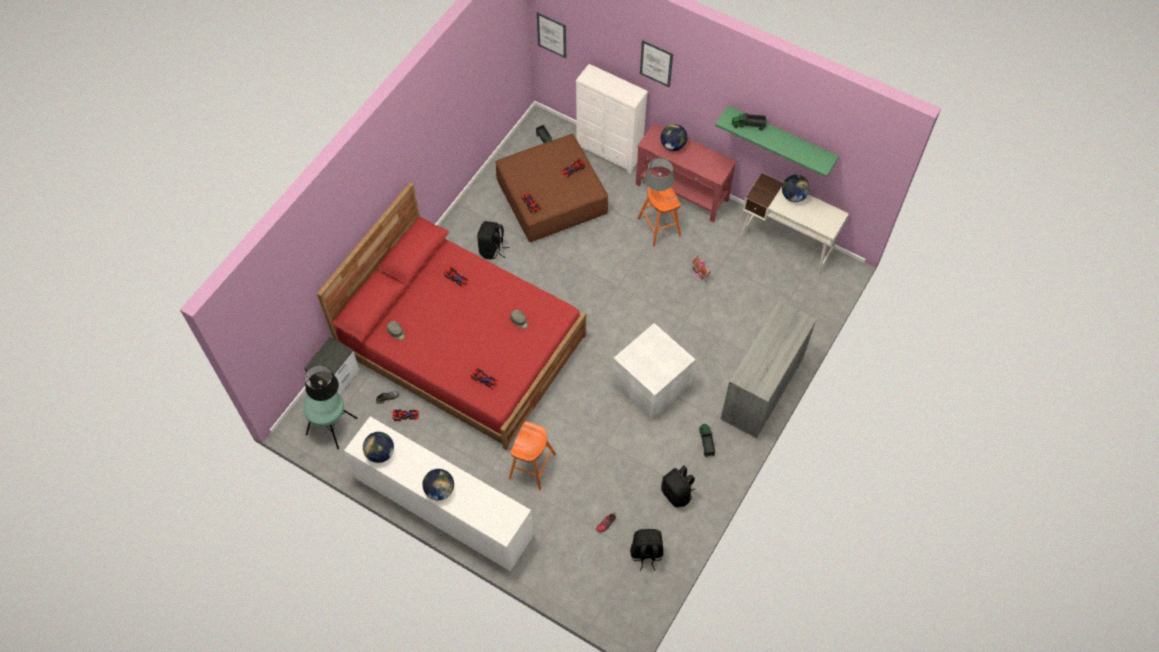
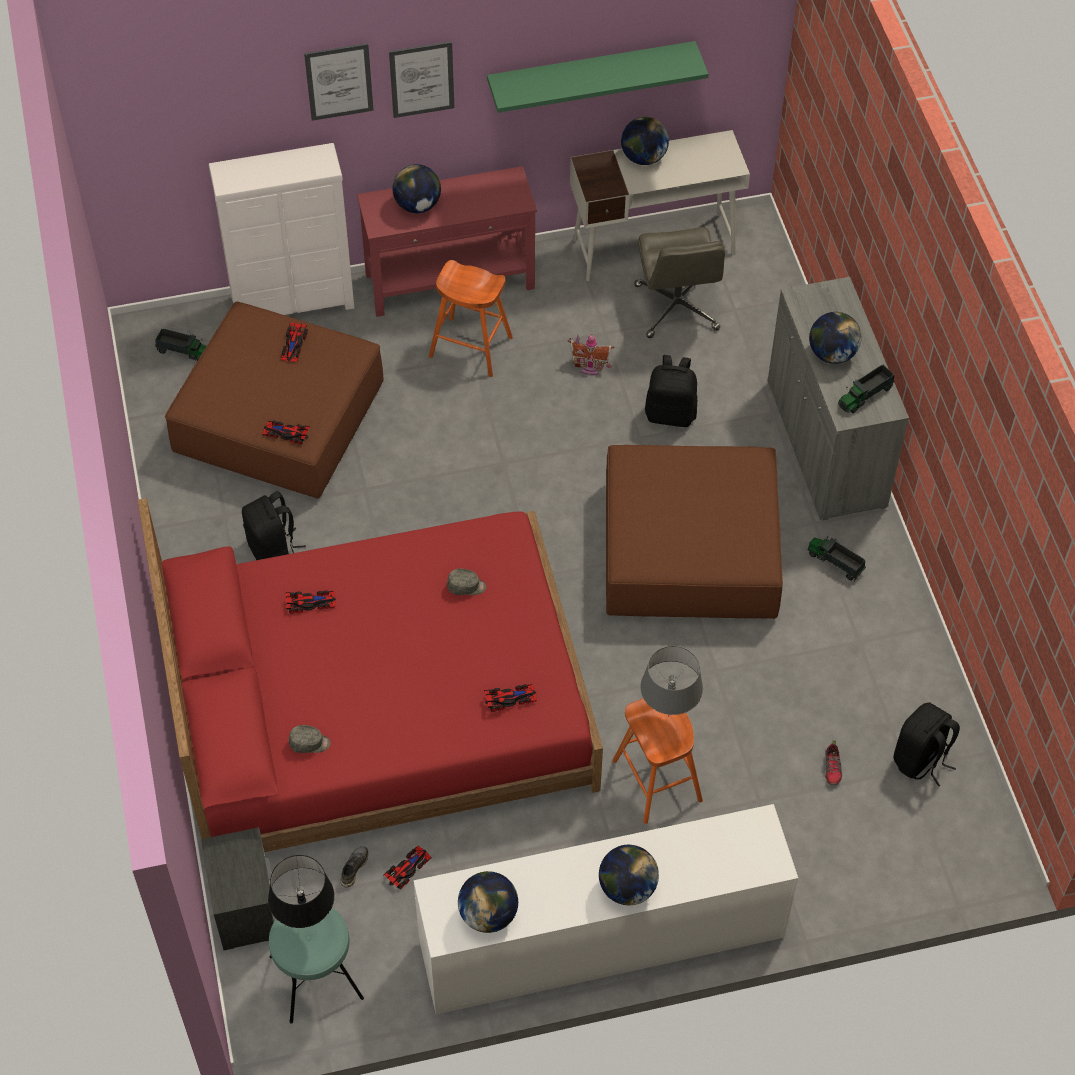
camera: 45 degrees left, 5 degrees down
(552, 35) = (121, 155): picture -> picture (422, 79)
(651, 385) = (689, 551): white storage box -> brown ottoman
(657, 194) = (459, 286): grey table lamp -> grey table lamp (669, 716)
(677, 493) = (872, 654): black backpack -> black backpack (671, 413)
(748, 125) = (542, 81): toy truck -> toy truck (865, 396)
(765, 278) = (677, 308): none -> grey office chair
(767, 346) = (832, 354): none -> globe

